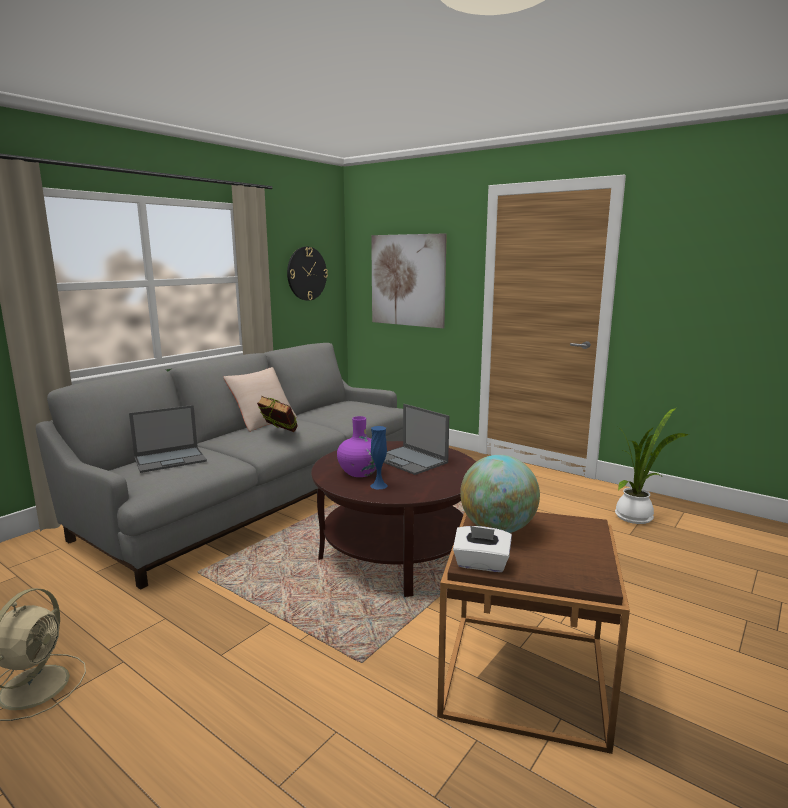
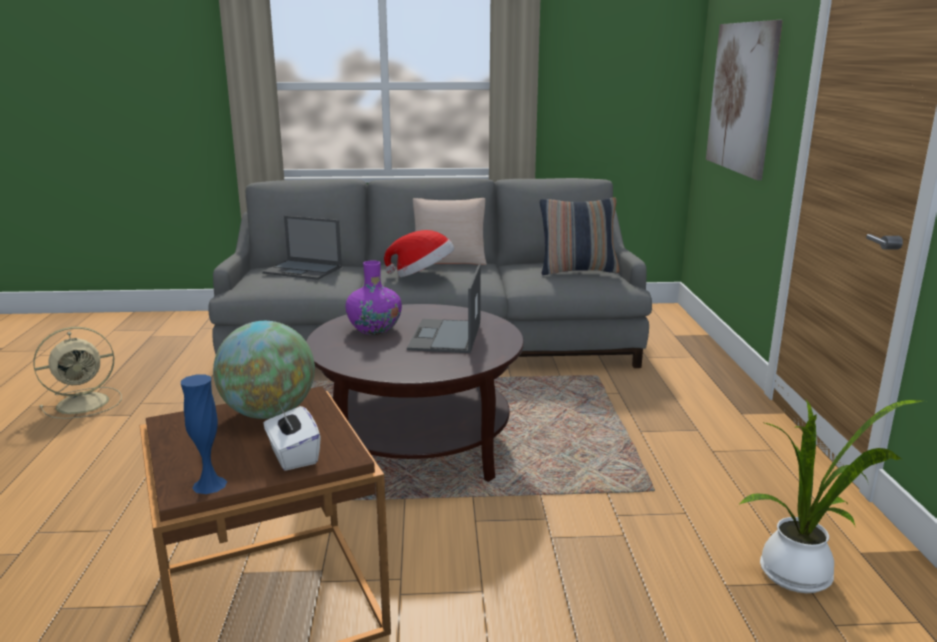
camera: 50 degrees right, 5 degrees up
(279, 435) = (422, 275): book -> hat
(306, 273) = (619, 81): wall clock -> none
(355, 407) = (578, 271): none -> pillow
(379, 486) = (352, 346): blue vase -> blue vase (209, 485)
(481, 564) = (174, 426): white tissue box -> white tissue box (293, 455)

